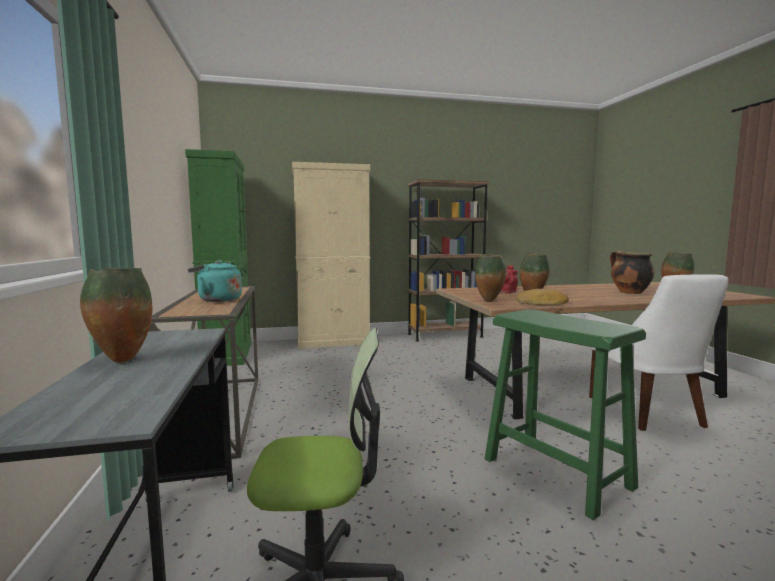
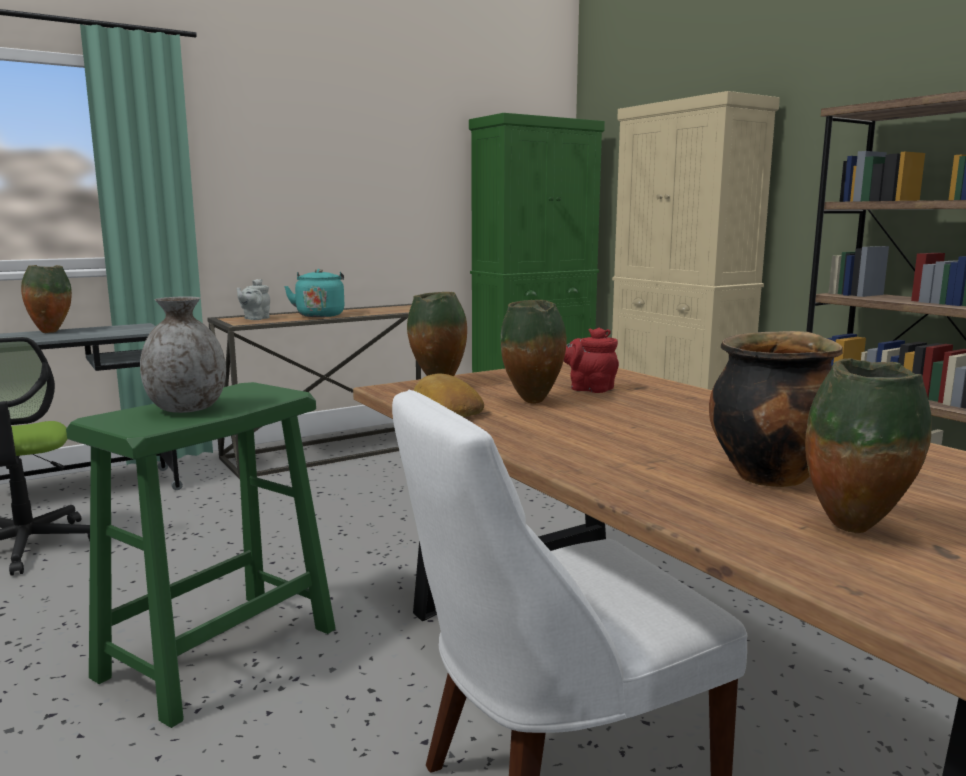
camera: 70 degrees right, 5 degrees up
(193, 310) = (255, 319): none -> grey teapot
(572, 322) = (187, 409): none -> grey vase

